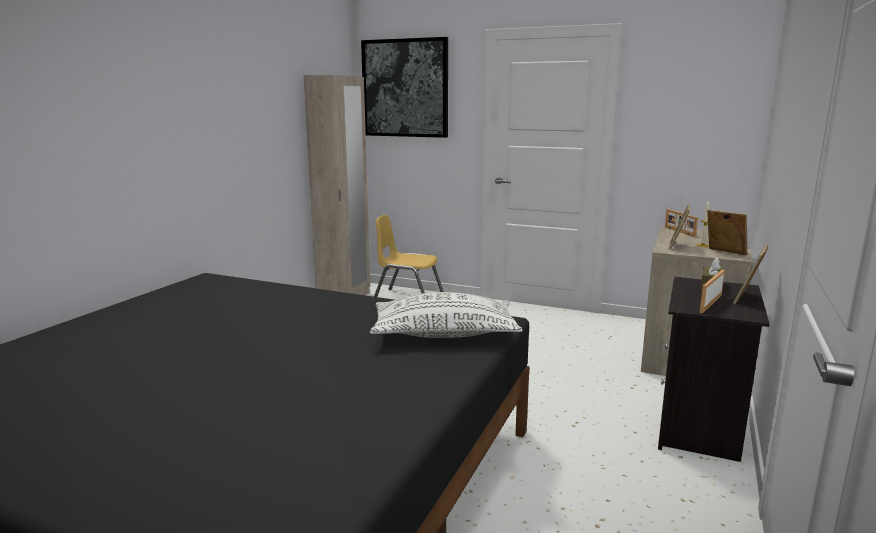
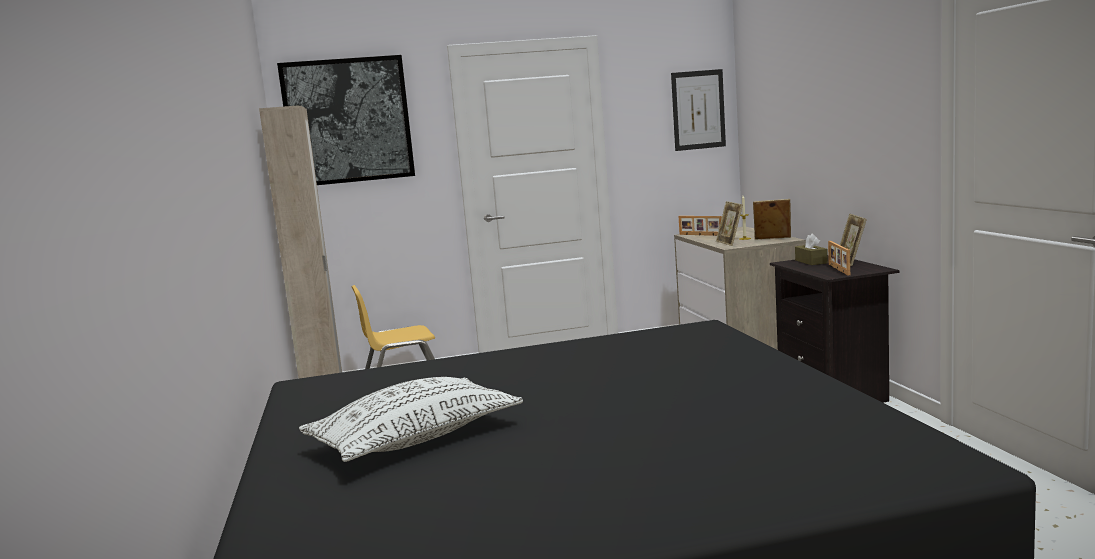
camera: 35 degrees left, 5 degrees down
(444, 334) = (690, 344): white pillow -> white pillow (415, 439)
(721, 105) = (698, 110): none -> picture

